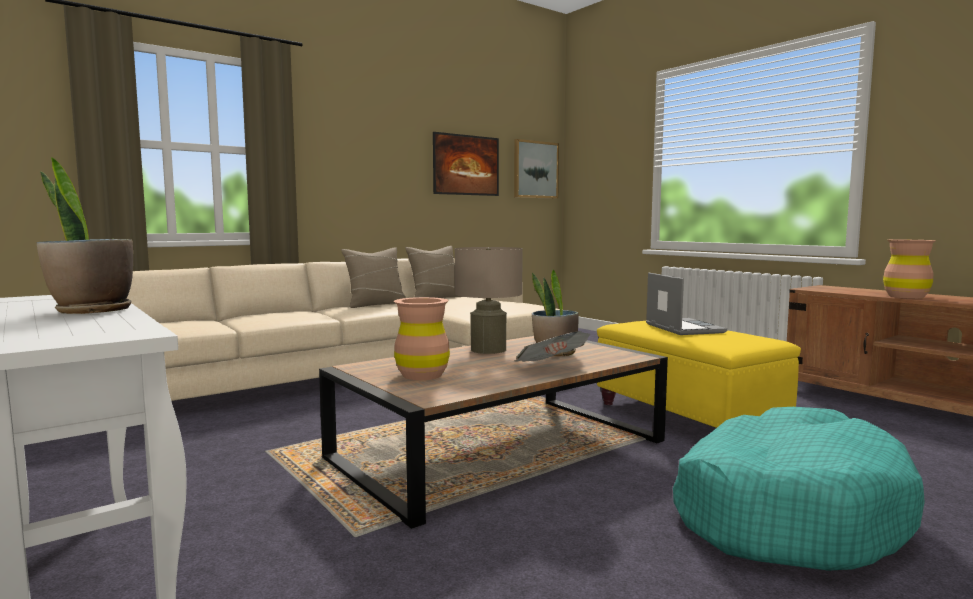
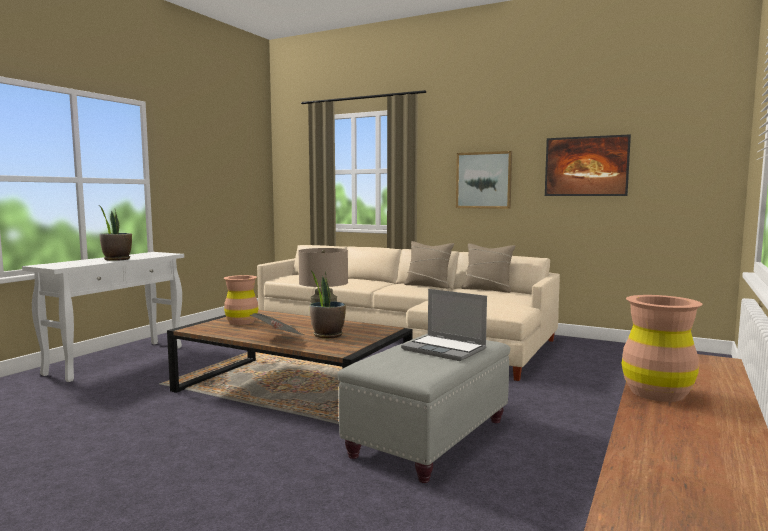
camera: 65 degrees right, 0 degrees up
(535, 170) = (691, 164): picture -> picture (483, 180)
(682, 328) = (445, 349): laptop -> laptop turned 75 degrees clockwise
(686, 417) = (430, 437): yellow ottoman -> grey ottoman
(785, 512) = (220, 482): turquoise dog bed -> none

